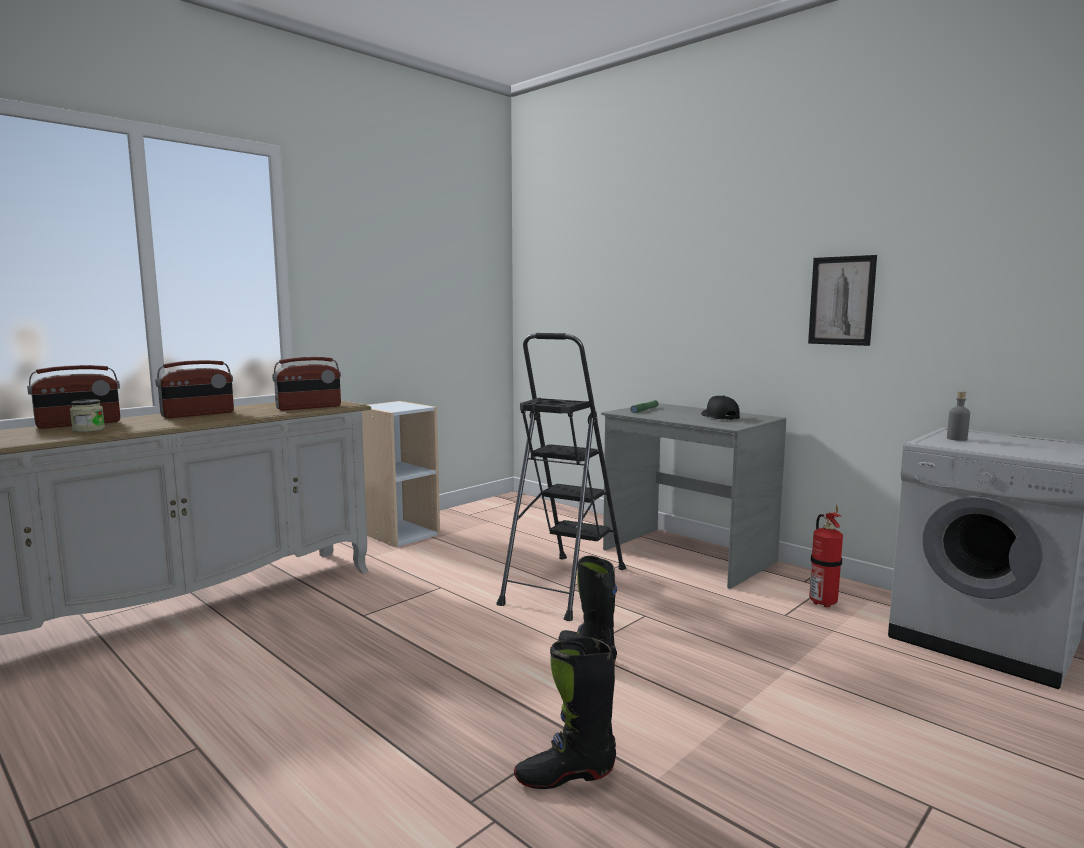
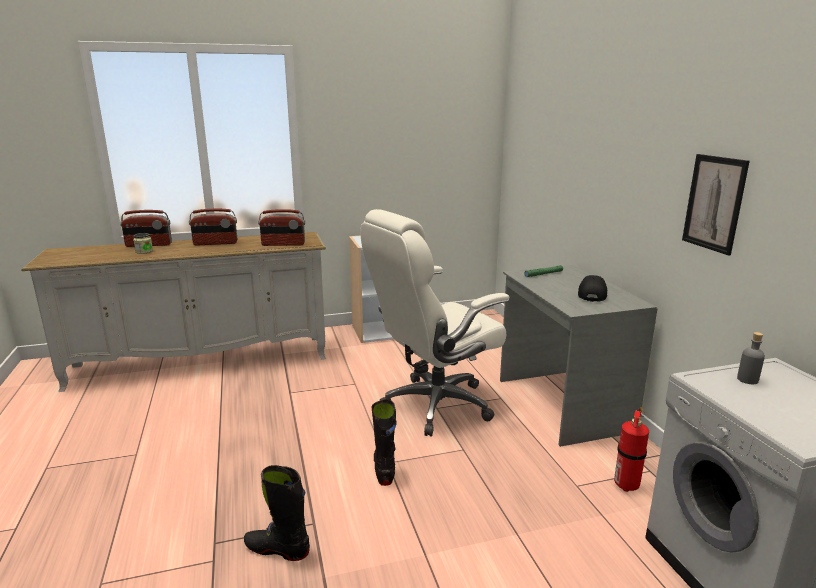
camera: 30 degrees right, 10 degrees up
(564, 585) = (435, 405): step ladder -> white office chair

